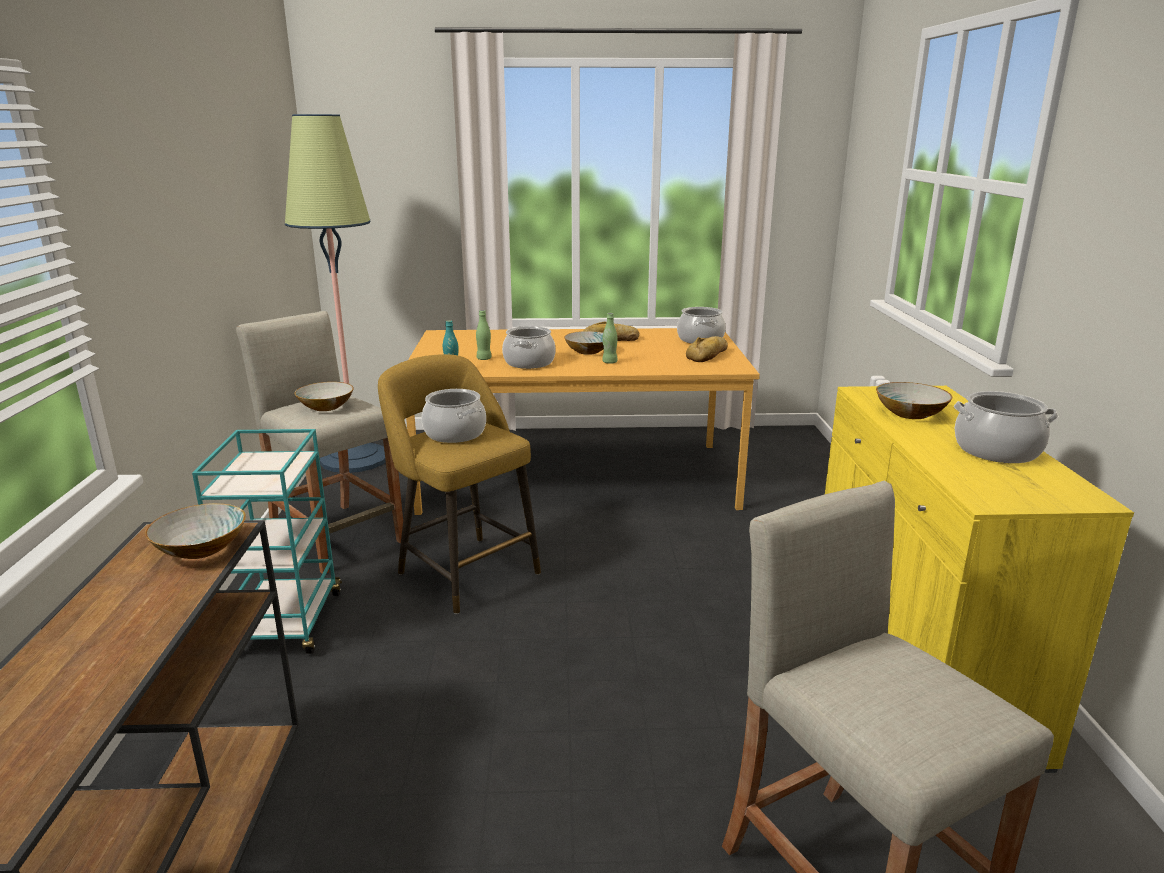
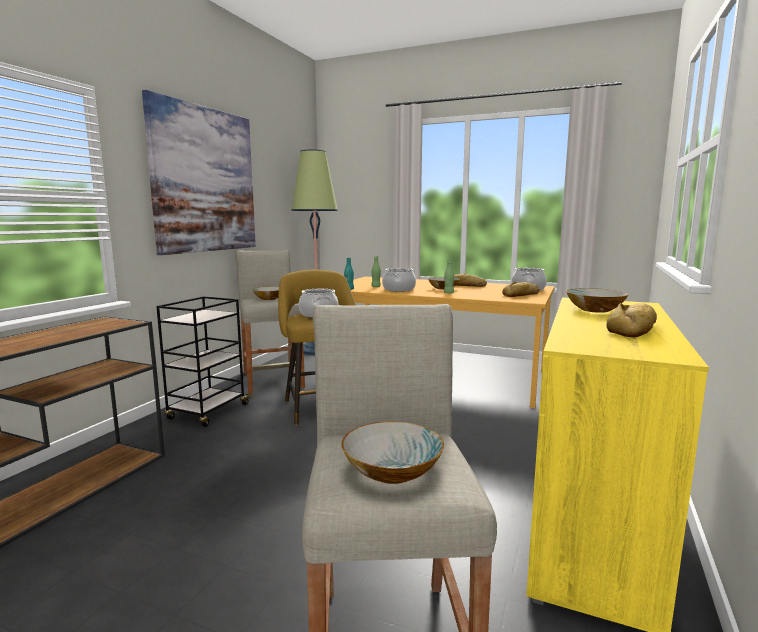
camera: 25 degrees right, 10 degrees down
(183, 206) = (205, 180): none -> picture
(201, 549) = (106, 326): bowl -> bowl (392, 472)
(287, 625) = (208, 412): turquoise cart -> black cart
(996, 451) = (634, 329): cooking pot -> bread

